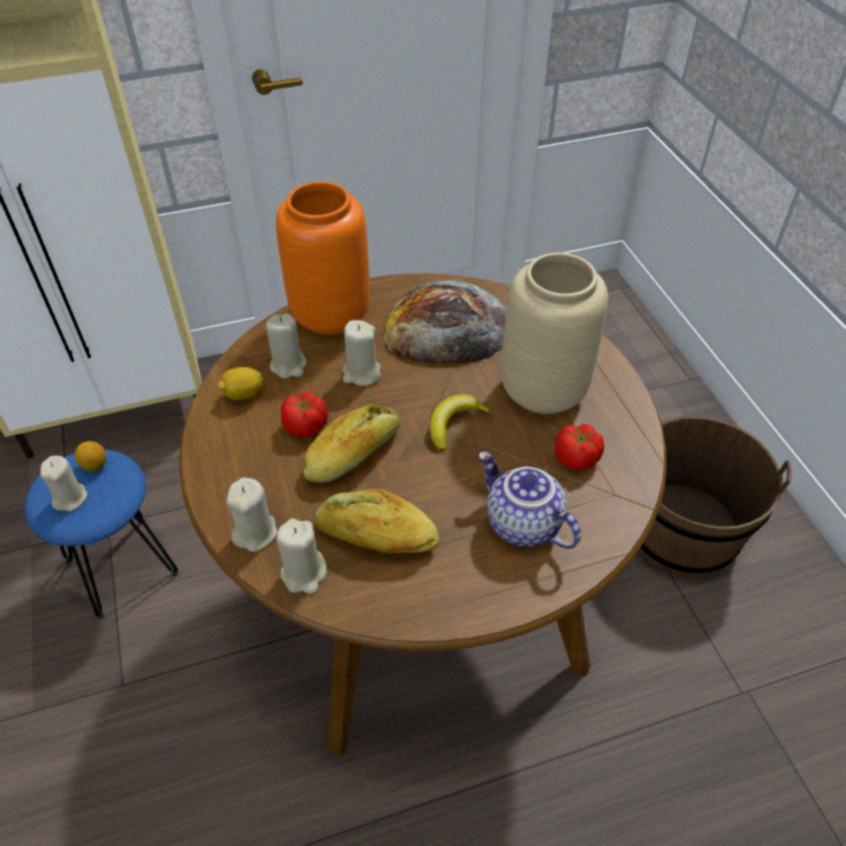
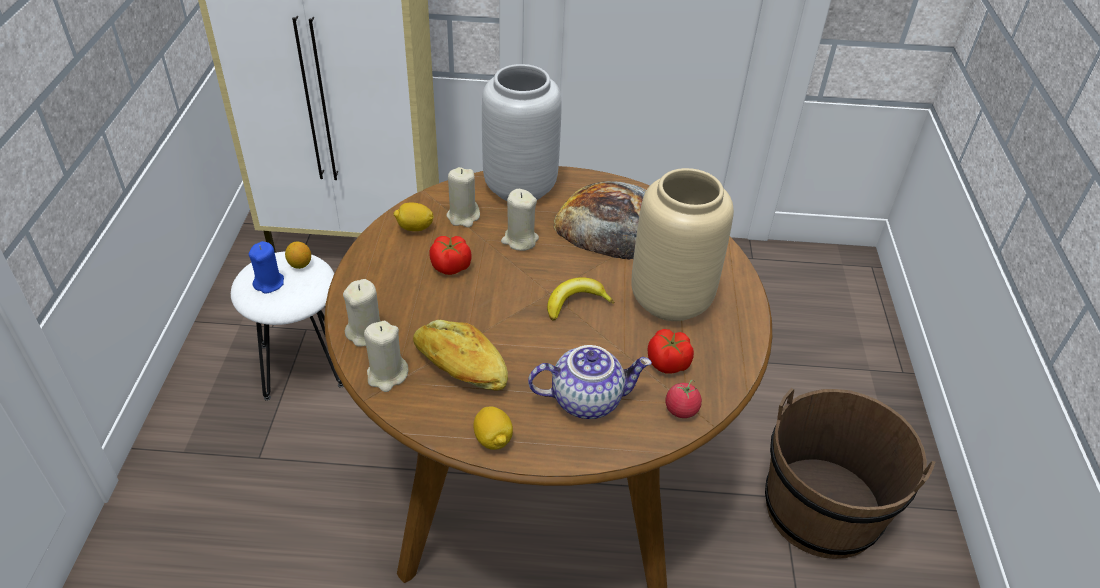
camera: 20 degrees right, 5 degrees down
(70, 498) = (269, 283): beige candle -> blue candle
(121, 565) = (302, 364): blue stool -> white stool
(332, 316) = (521, 188): orange vase -> grey vase
(353, 454) = (477, 299): bread -> none
(453, 604) = (493, 439): none -> lemon
(521, 524) = (587, 399): teapot -> teapot turned 105 degrees clockwise
(615, 503) = (681, 410): none -> tomato

